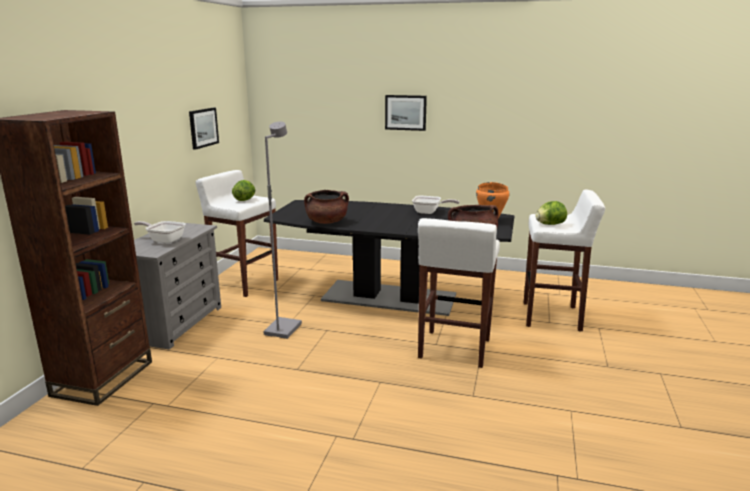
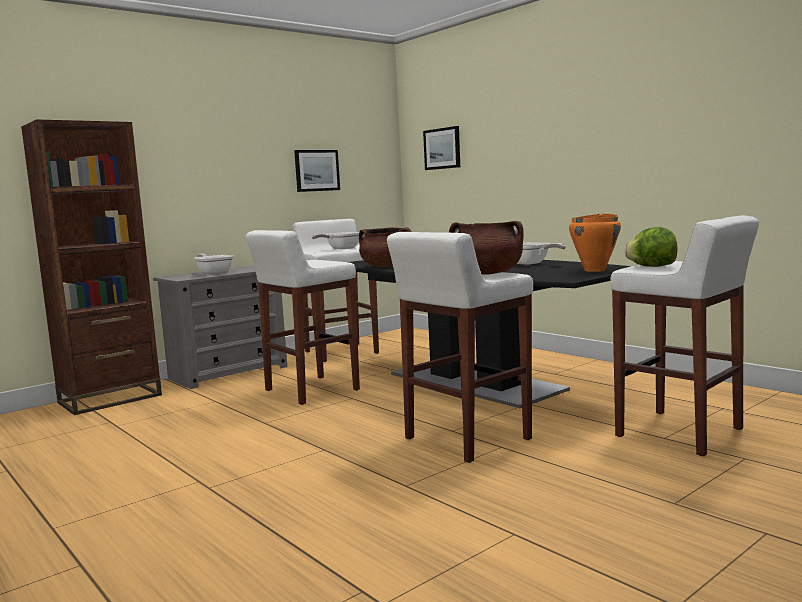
camera: 35 degrees right, 10 degrees down
(245, 200) = (340, 249): lettuce -> frying pan
(282, 329) = (310, 390): grey floor lamp -> white stool
(405, 112) = (553, 141): picture -> picture (442, 148)

